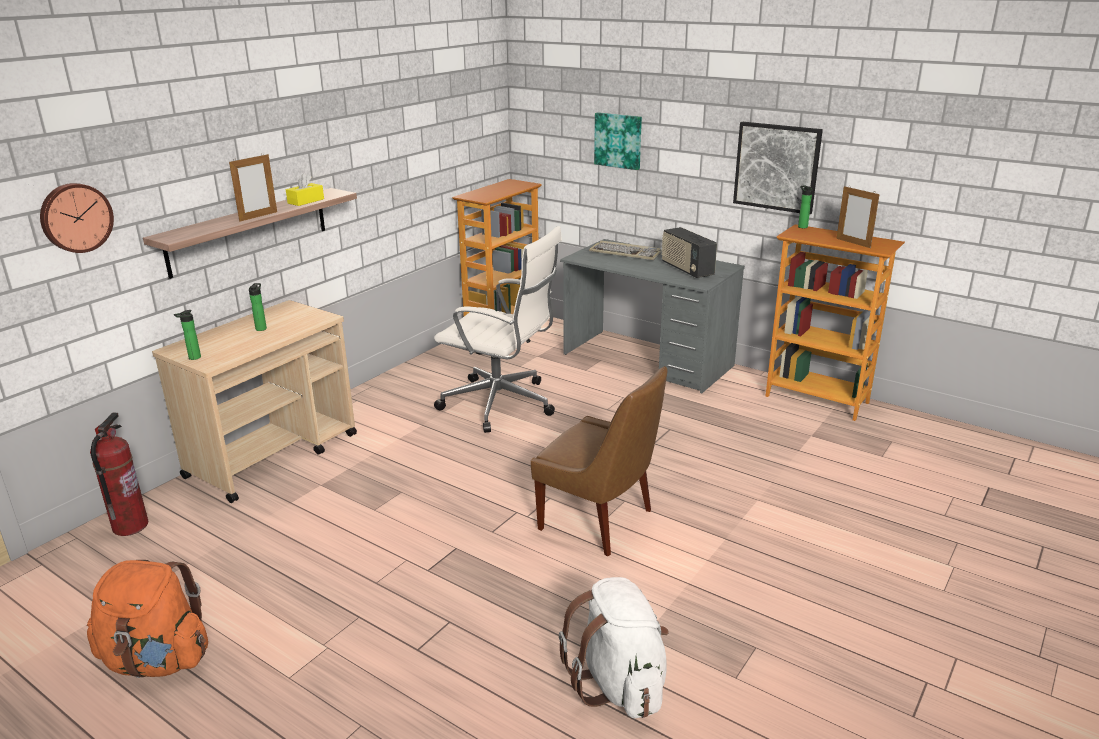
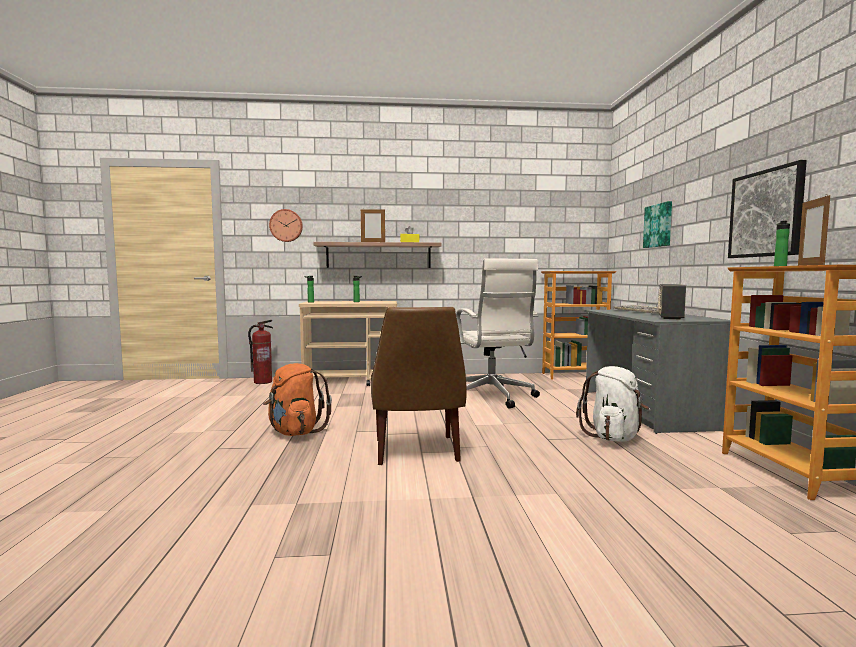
camera: 50 degrees right, 20 degrees down
(158, 660) = (168, 411): orange backpack -> orange backpack (295, 432)
(619, 684) = (226, 511): white backpack -> white backpack (613, 437)

